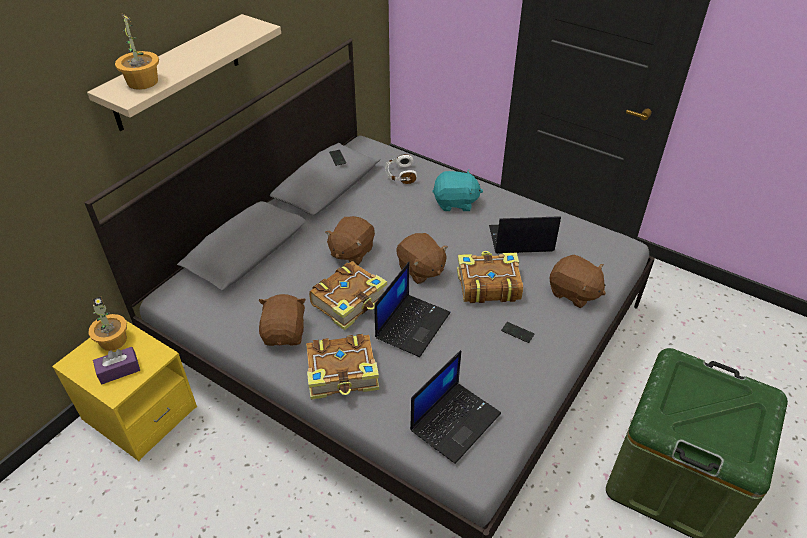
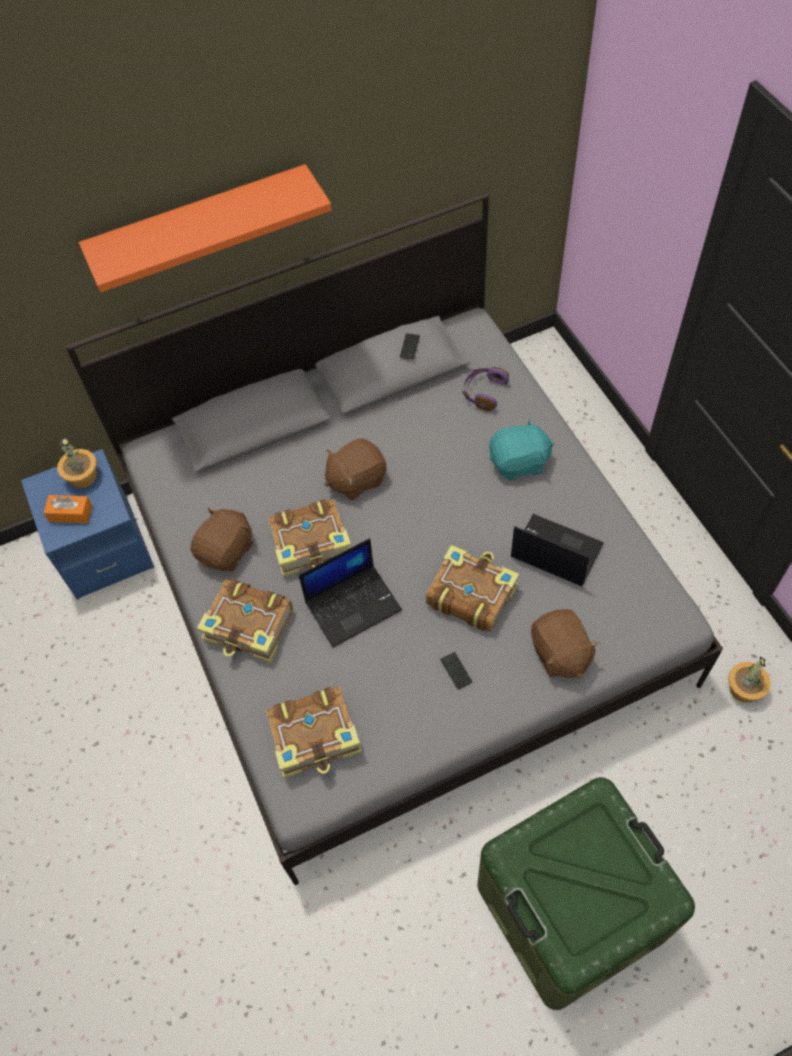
camera: 35 degrees right, 15 degrees up
(119, 370) = (71, 513): purple tissue box -> orange tissue box
(140, 414) = (103, 549): yellow nightstand -> blue nightstand
(142, 82) = (134, 247): potted plant -> potted plant (743, 689)
(176, 72) = (200, 225): beige shelf -> orange shelf
(400, 175) = (484, 392): white headphones -> purple headphones
(421, 270) = (412, 539): brown plush toy -> none
(455, 203) = (519, 463): turquoise plush toy -> turquoise plush toy turned 45 degrees counterclockwise
(455, 420) = (316, 737): laptop -> book

